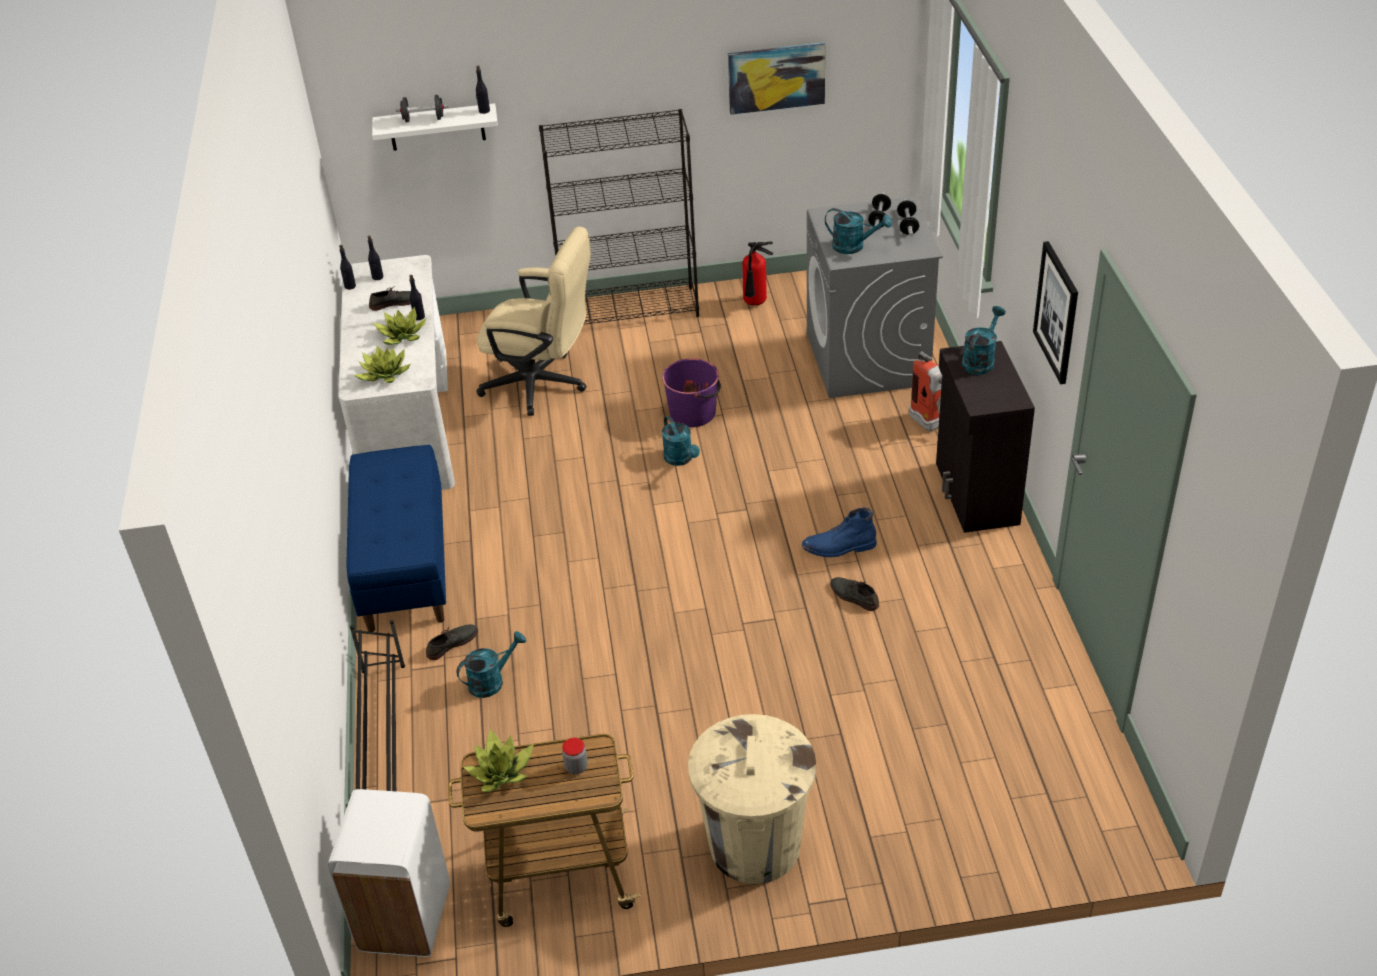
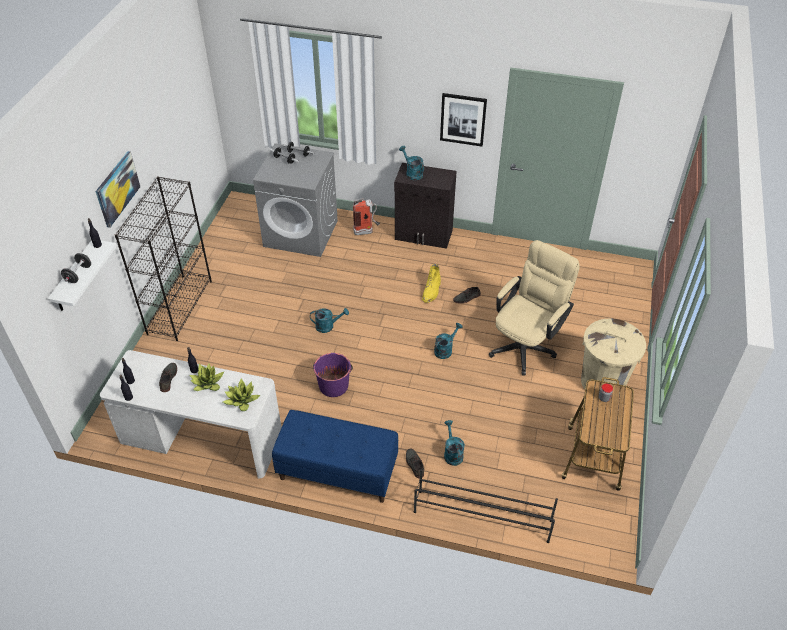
camera: 70 degrees left, 5 degrees up
(406, 918) = (600, 531): white trash can -> none
(501, 772) = (596, 427): potted plant -> none
(543, 385) = (218, 364): beige office chair -> beige office chair (526, 344)
(693, 413) = (294, 309): purple bucket -> purple bucket (333, 385)
(755, 304) = (220, 256): fire extinguisher -> none
(776, 77) = (177, 130): picture -> picture (117, 188)
(839, 548) = (431, 291): blue boot -> yellow boot
(854, 246) = (301, 175): turquoise watering can -> turquoise watering can (445, 350)

